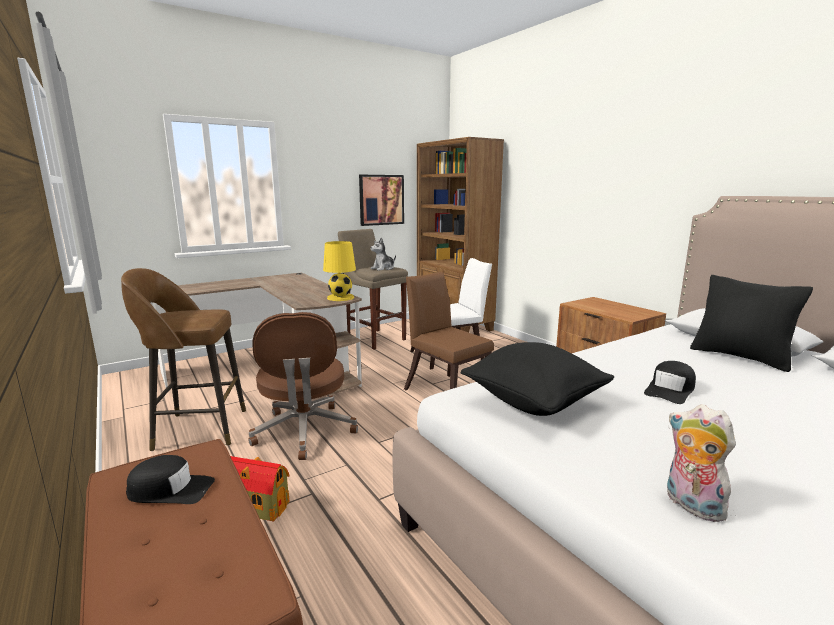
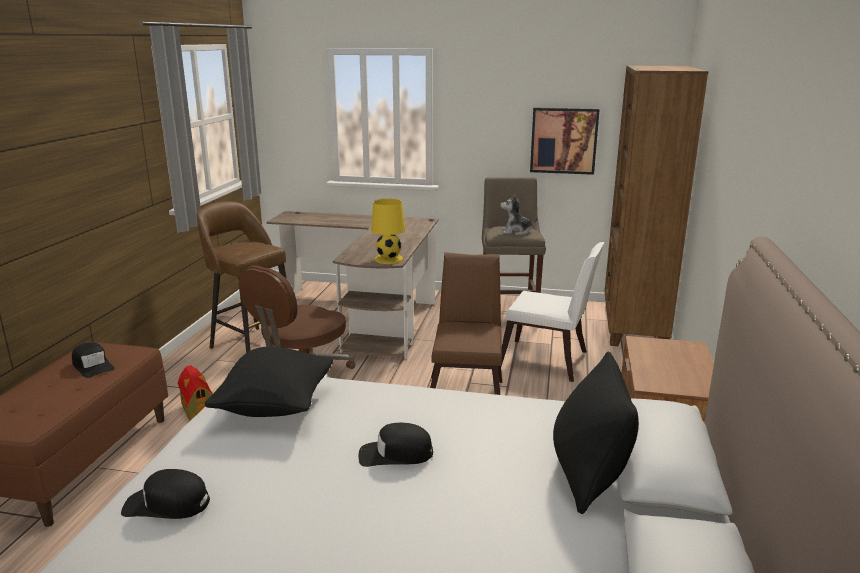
camera: 45 degrees right, 5 degrees up
(690, 505) = (167, 504): plush toy -> black cap

